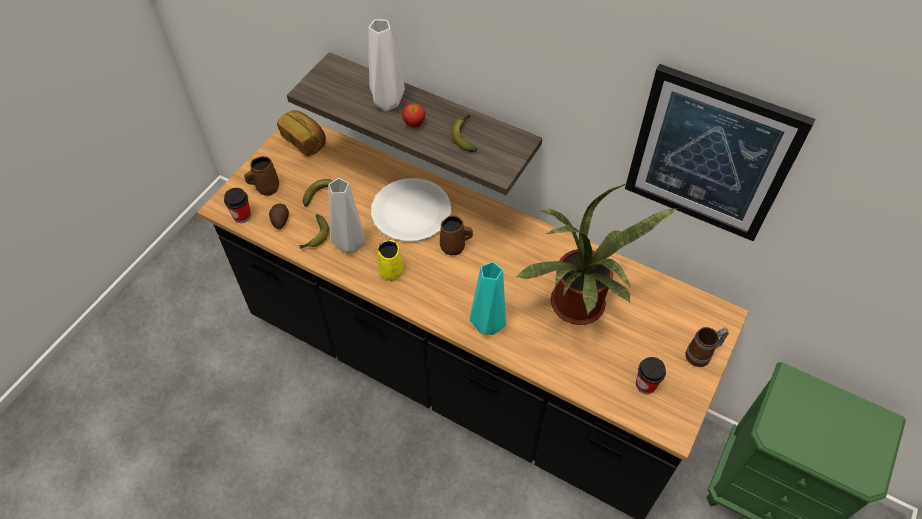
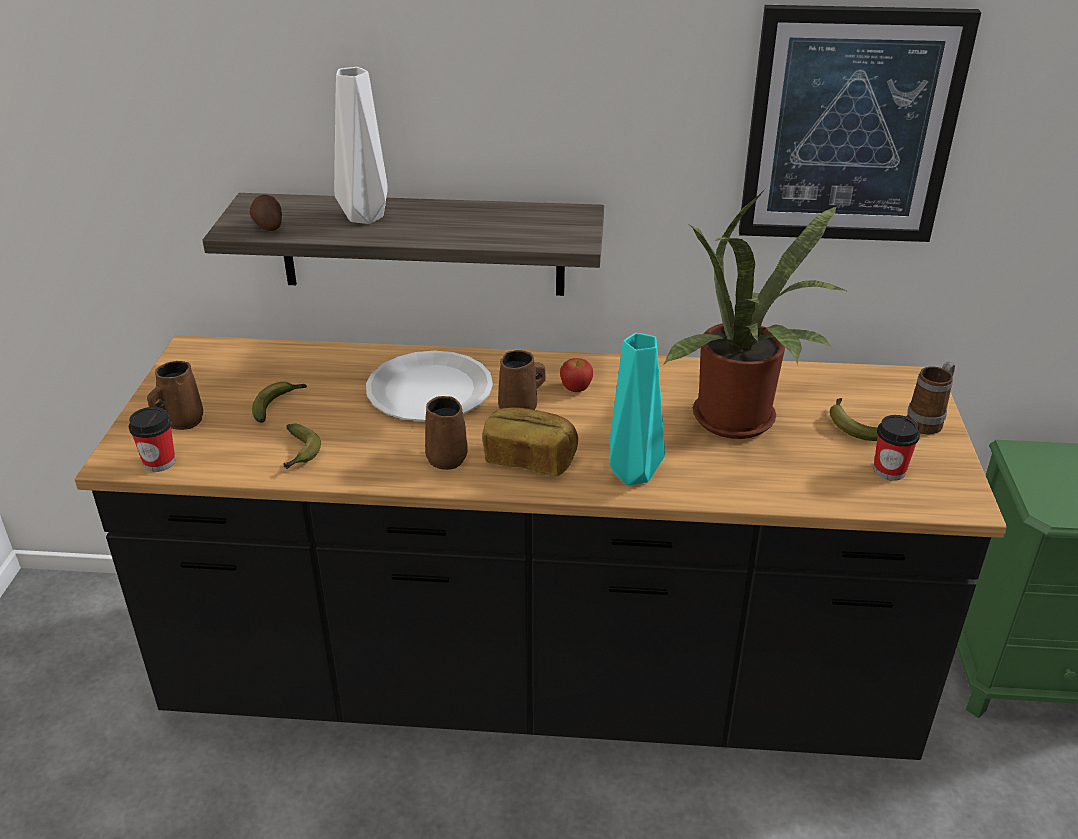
camera: 25 degrees left, 20 degrees down
(280, 220) = (228, 450): potato -> potato (268, 225)
(304, 141) = (213, 358): bread -> bread (529, 459)
(351, 245) = (364, 447): grey vase -> none
(391, 270) = (446, 457): yellow mug -> brown mug
(414, 123) = (419, 226): apple -> apple (576, 388)
(464, 136) = (500, 222): banana -> banana (852, 426)

